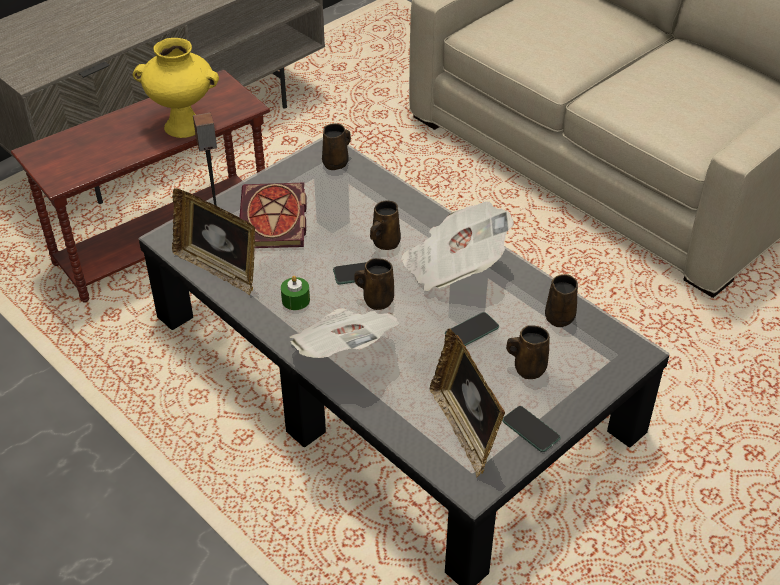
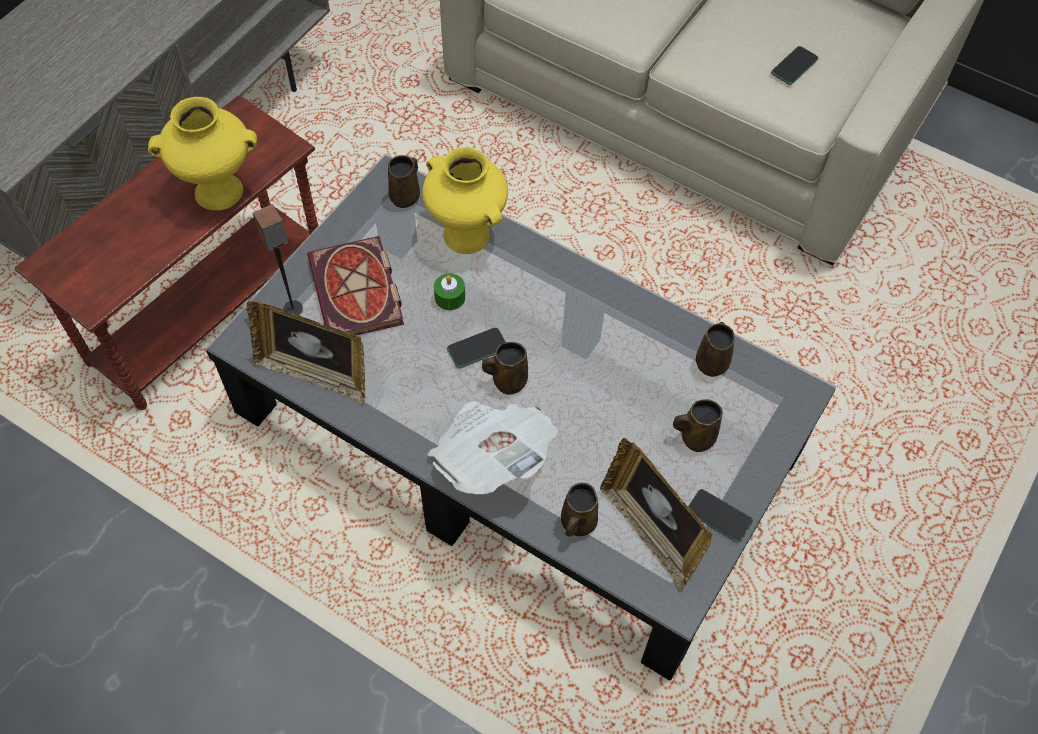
camera: 15 degrees left, 15 degrees up
(295, 300) = (417, 399): green candle -> green candle (450, 297)
(378, 196) = (468, 235): none -> yellow vase
(385, 243) = (494, 300): brown mug -> brown mug (577, 523)
(454, 266) = (580, 318): newspaper -> none
(471, 331) = (623, 401): phone -> phone (794, 66)

